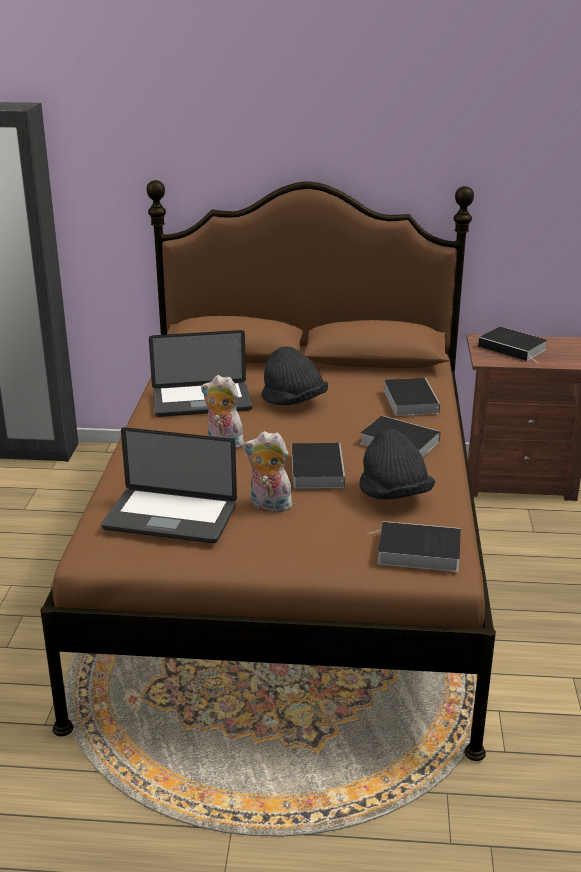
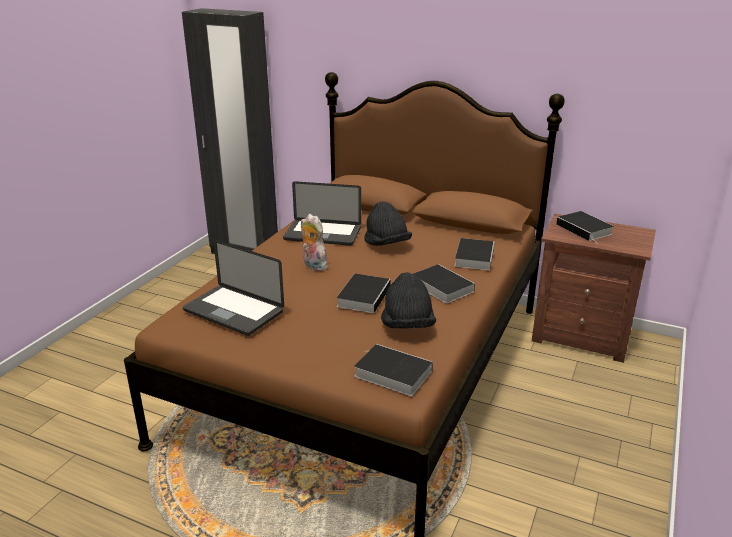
camera: 20 degrees right, 0 degrees up
(268, 505) = (310, 316): plush toy -> none

